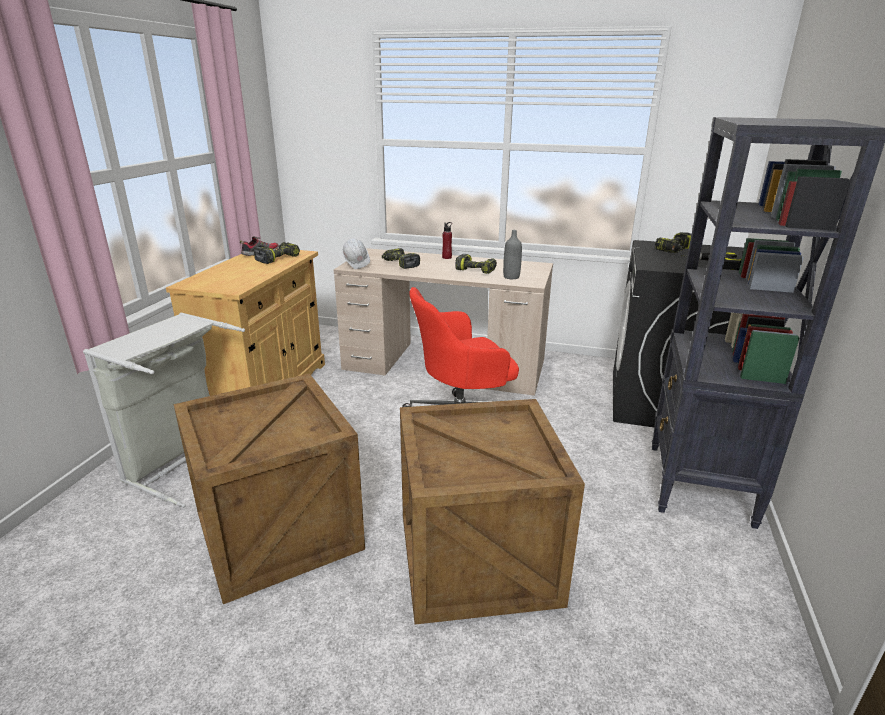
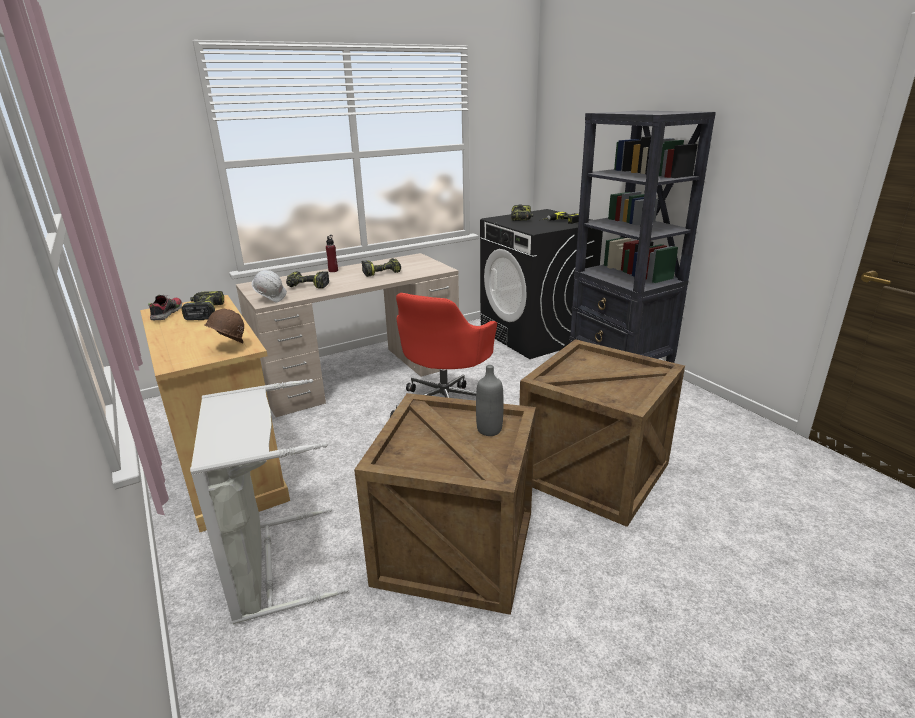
camera: 45 degrees left, 0 degrees up
(227, 285) = (228, 348): none -> brown hard hat
(511, 277) = (418, 269): grey bottle -> grey bottle (489, 430)

